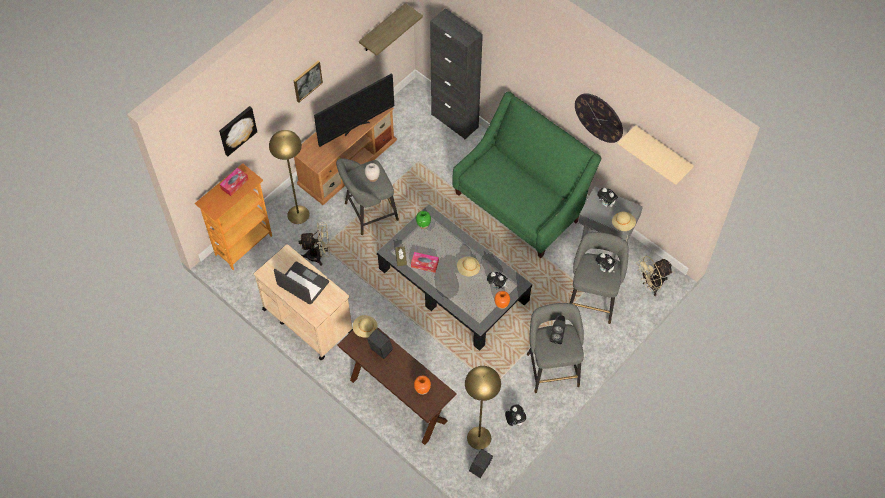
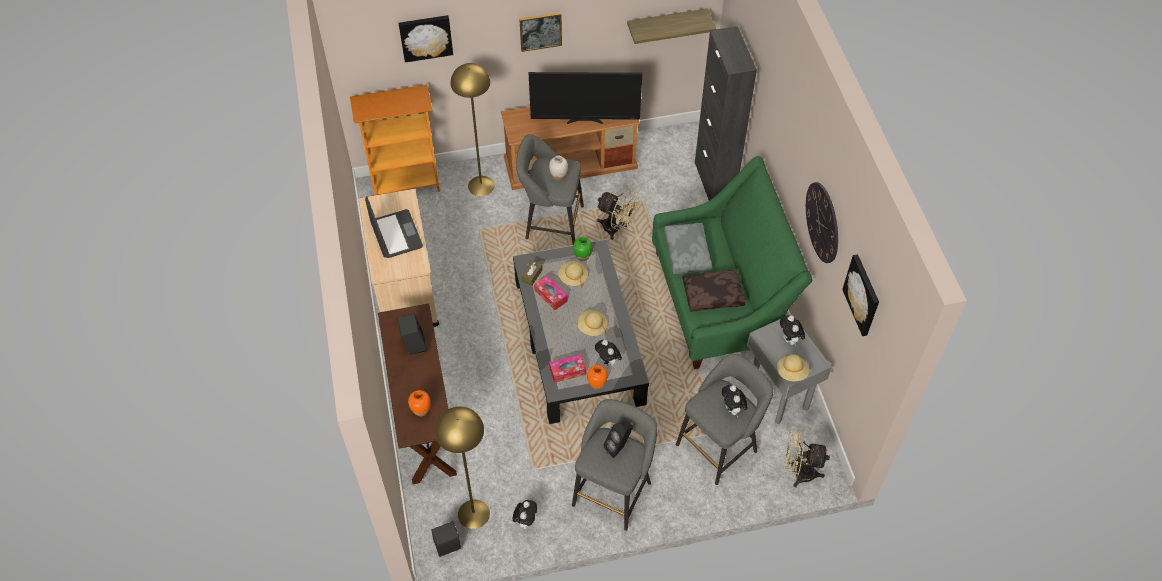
camera: 35 degrees right, 5 degrees down
(234, 184) = (402, 99): tissue box -> tissue box (567, 371)
(318, 255) = (467, 234): beige fan -> beige fan (616, 229)
(365, 329) = (417, 314): beige hat -> beige hat (573, 278)
(494, 182) = (688, 253): none -> grey pillow
(530, 201) = (713, 294): none -> brown pillow
(662, 152) = (863, 295): beige shelf -> picture

